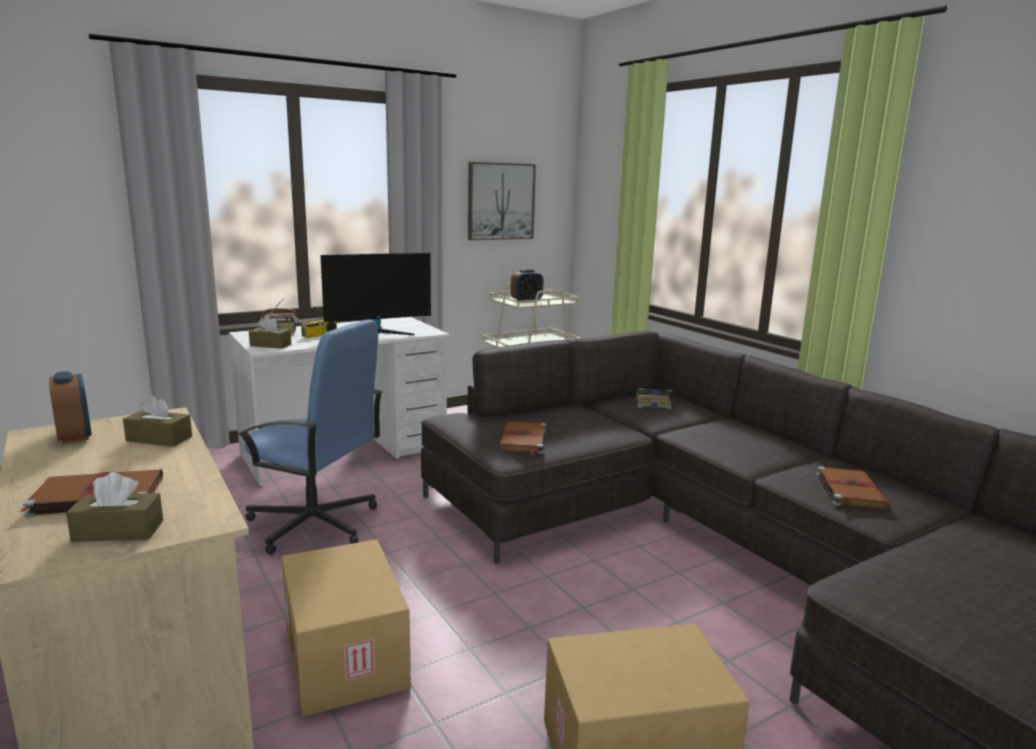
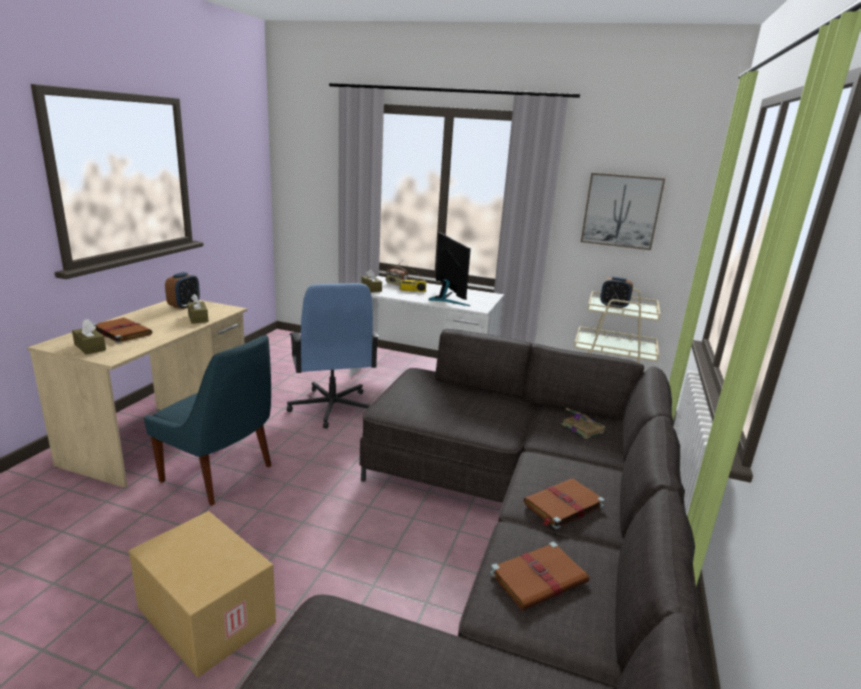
camera: 50 degrees right, 5 degrees up
(347, 657) = (220, 475): cardboard box -> blue chair
(378, 333) = (447, 299): monitor -> monitor turned 135 degrees counterclockwise
(523, 441) = (416, 405): brown book -> brown book (562, 505)

